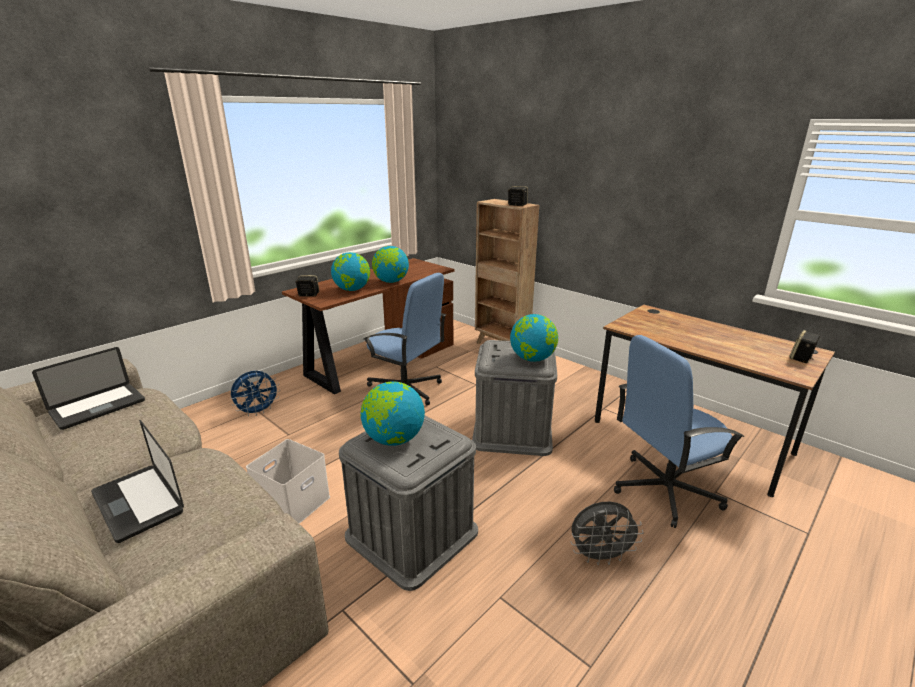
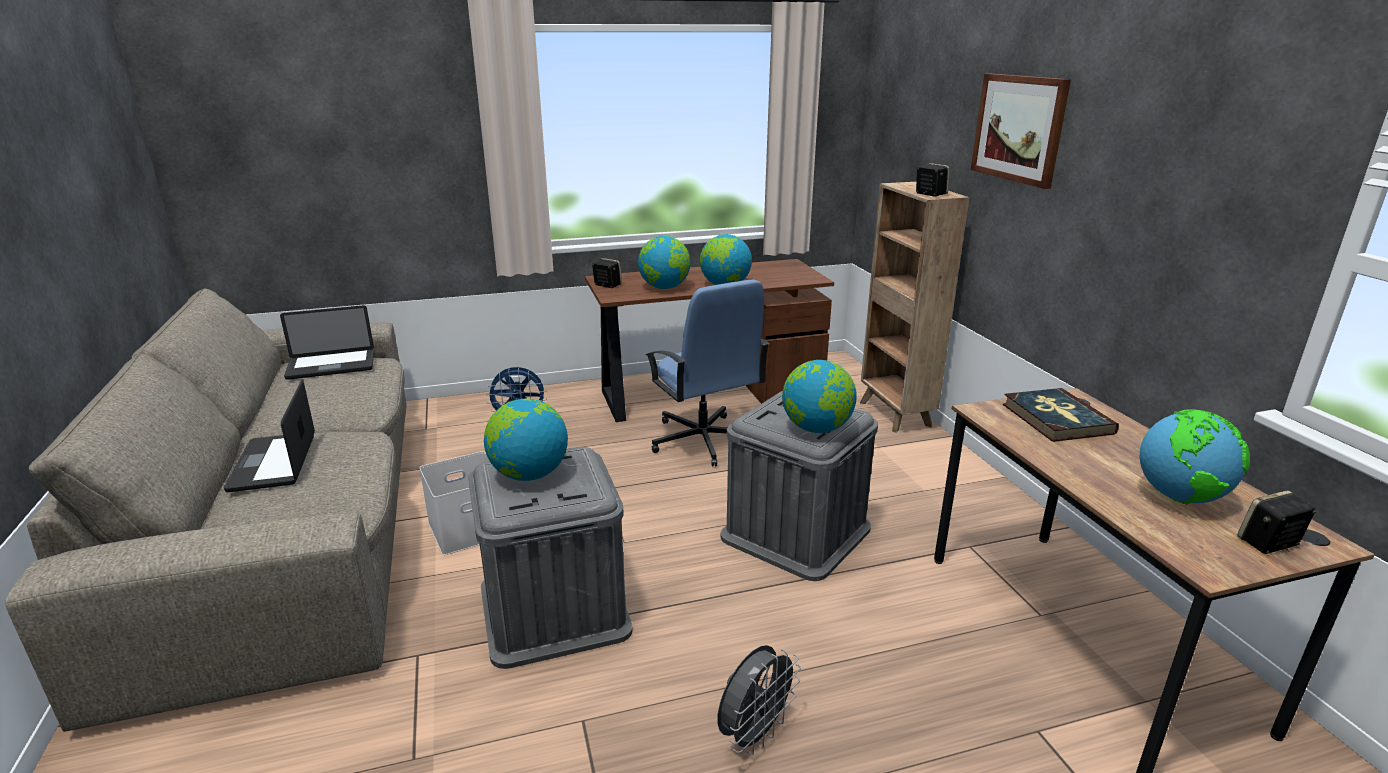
camera: 30 degrees right, 0 degrees up
(570, 161) = (1019, 128): none -> picture
(600, 556) = (754, 734): grey fan -> grey fan turned 75 degrees counterclockwise
(656, 322) = (1056, 419): none -> book
(664, 490) = (947, 692): blue office chair -> none
(748, 347) = (1180, 498): none -> globe

